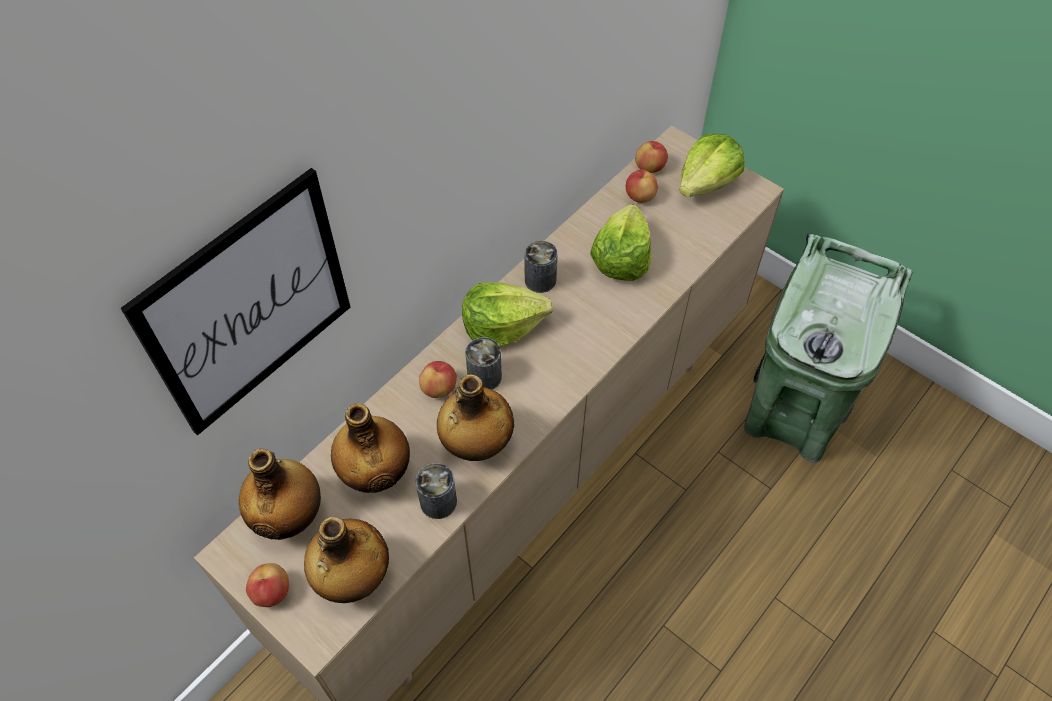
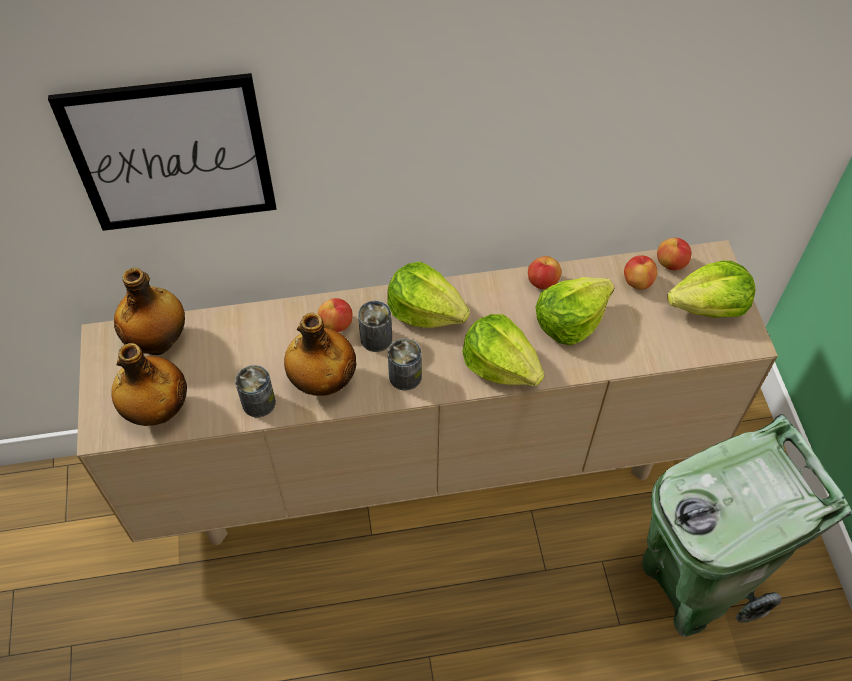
camera: 40 degrees right, 0 degrees up
(272, 592) = (103, 382): apple -> apple (542, 282)
(376, 473) = (239, 353): bottle -> none
(540, 280) = (489, 295): can -> can (405, 376)
(603, 328) = (500, 365): none -> lettuce

